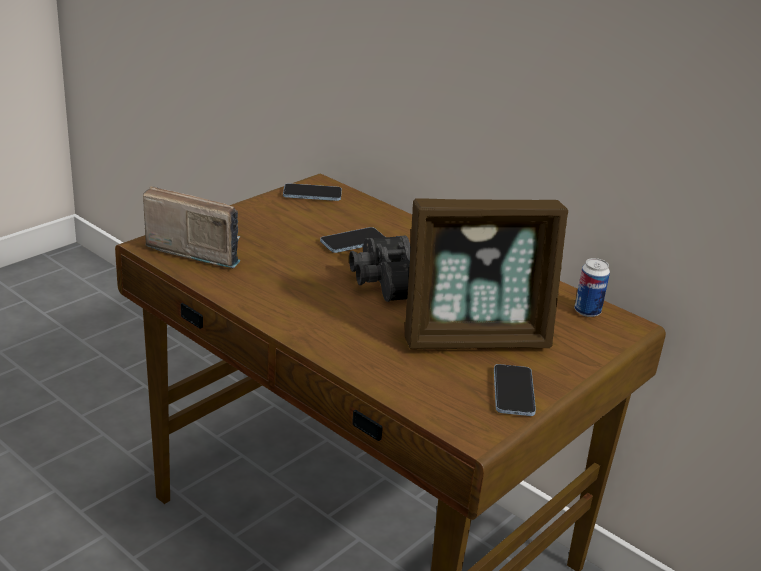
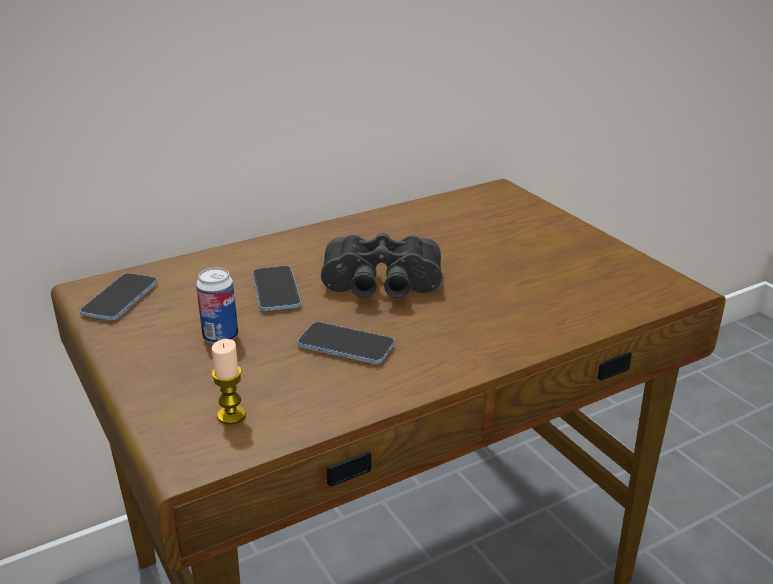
camera: 70 degrees left, 0 degrees up
(196, 249) = (231, 415): radio -> candle
(476, 338) = (514, 258): picture frame -> none
(513, 392) = (610, 258): phone -> phone (346, 346)
(587, 311) = (474, 200): can -> can (220, 337)

